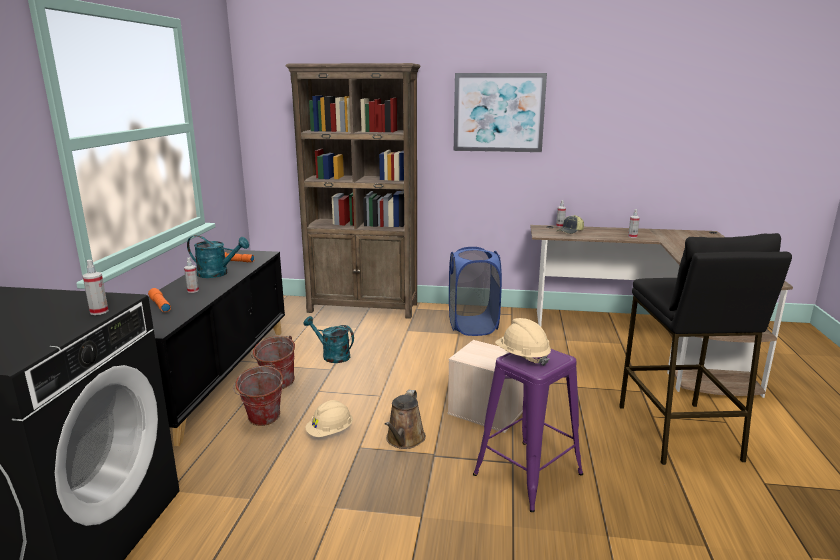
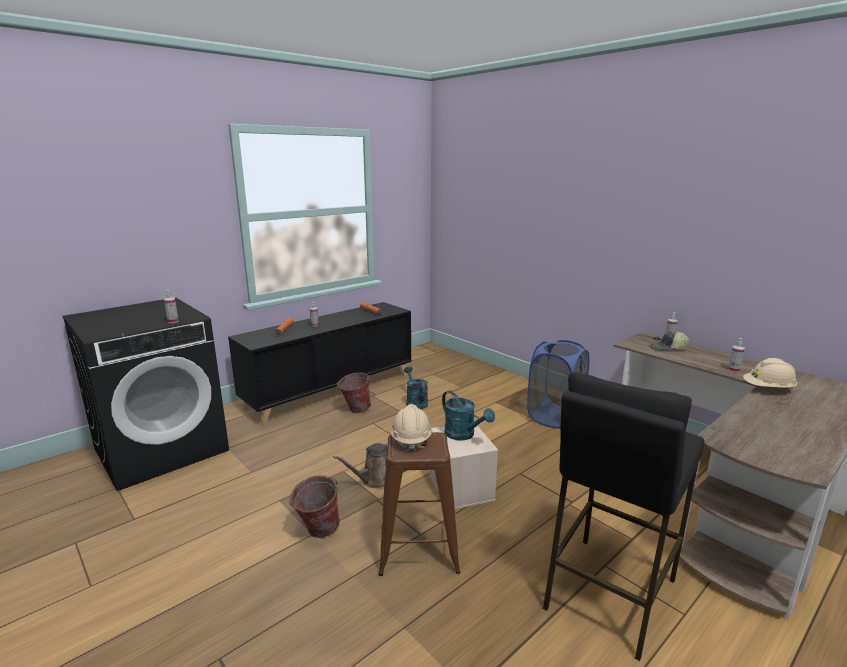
camera: 40 degrees right, 0 degrees up
(218, 274) = (347, 318): turquoise watering can -> turquoise watering can (464, 435)
(262, 422) = (316, 429): bucket -> bucket (317, 532)
(330, 432) = (341, 453): beige hard hat -> beige hard hat (768, 389)
(363, 308) = (488, 374): brown bookcase -> none
(498, 112) = (622, 212): picture -> none
(528, 474) = (418, 549): purple stool -> brown stool

